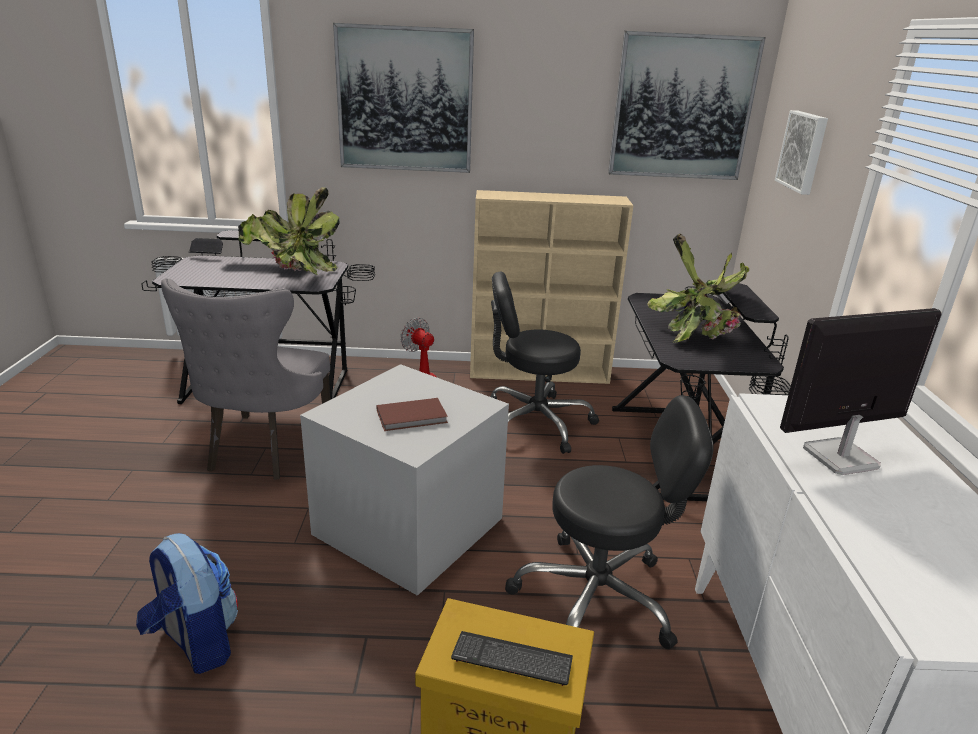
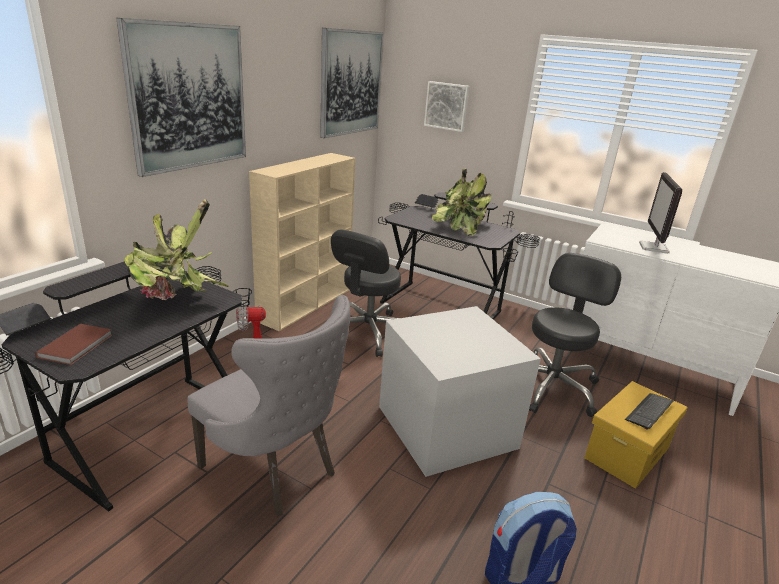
camera: 60 degrees left, 0 degrees up
(413, 417) = (474, 340): brown book -> brown book (78, 345)

